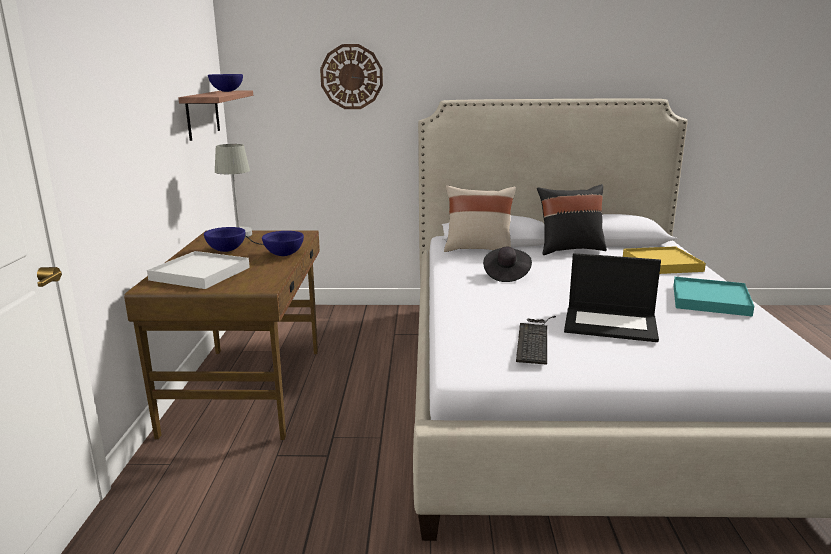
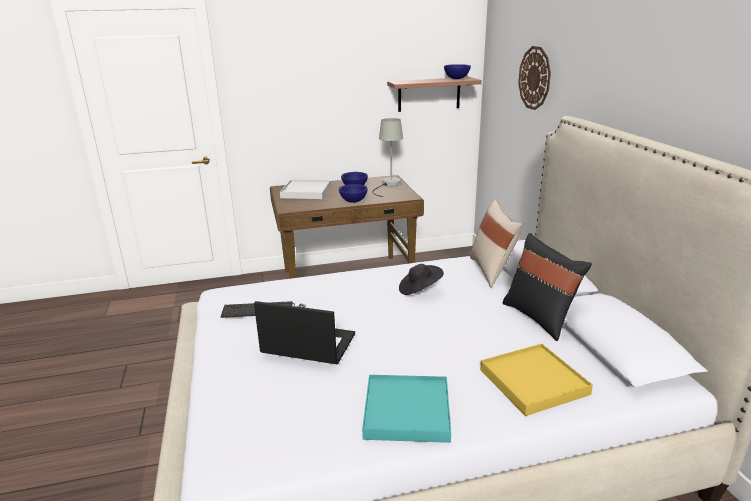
camera: 75 degrees right, 5 degrees up
(611, 324) = (307, 344): laptop -> laptop turned 105 degrees clockwise

